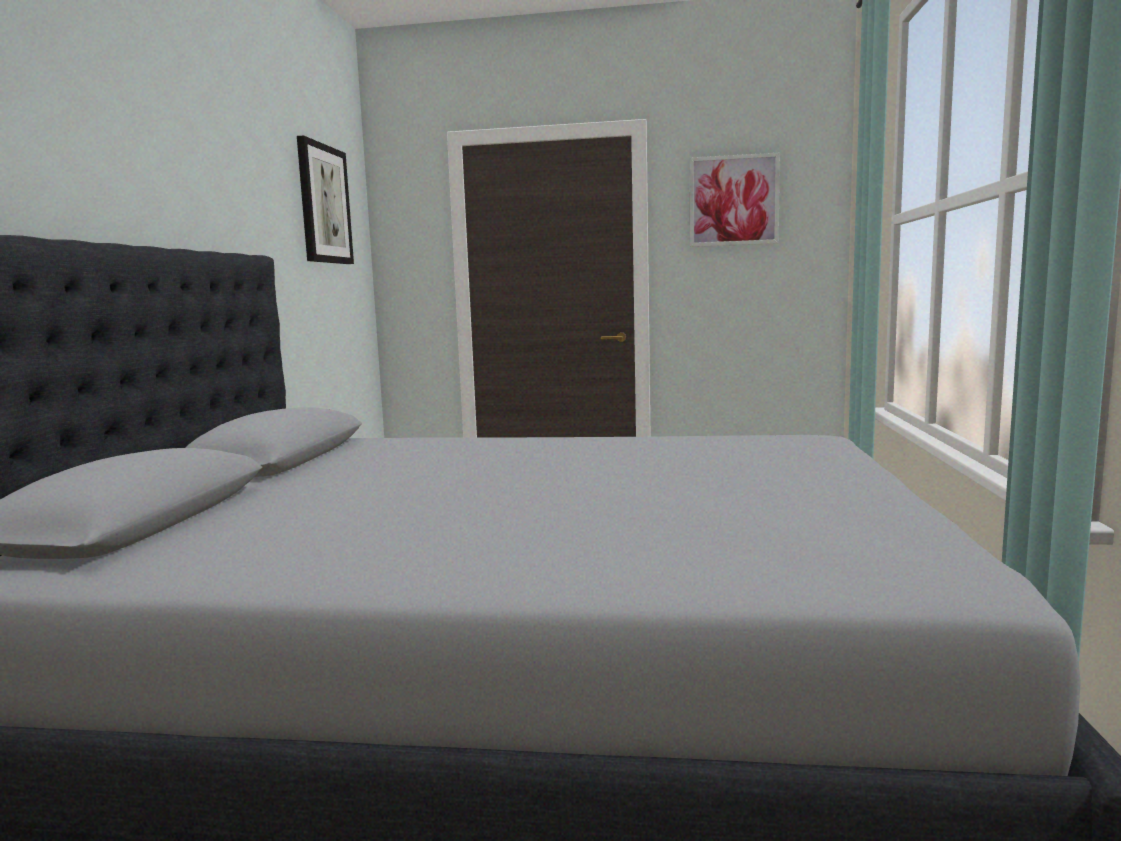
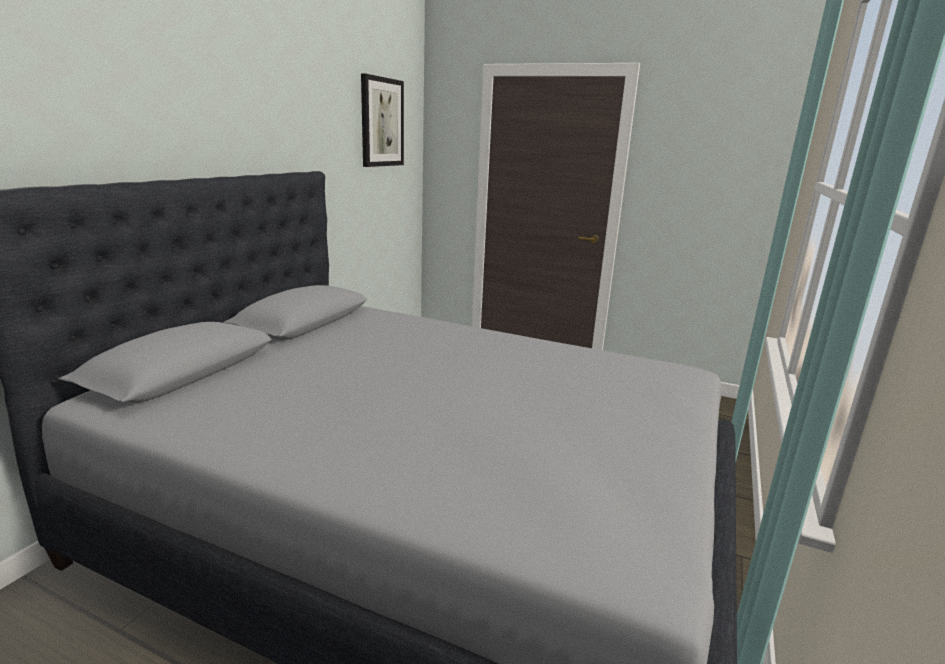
camera: 15 degrees right, 10 degrees up
(733, 200) = (703, 138): picture -> none

